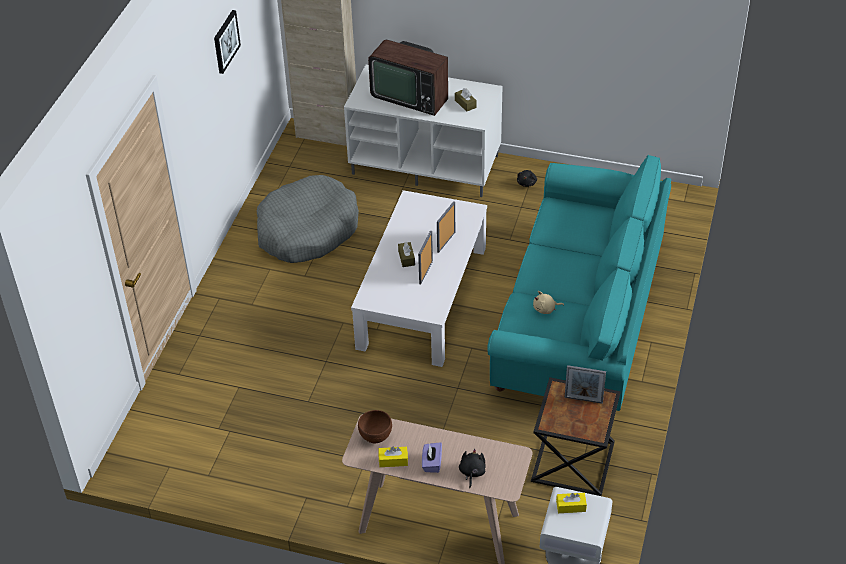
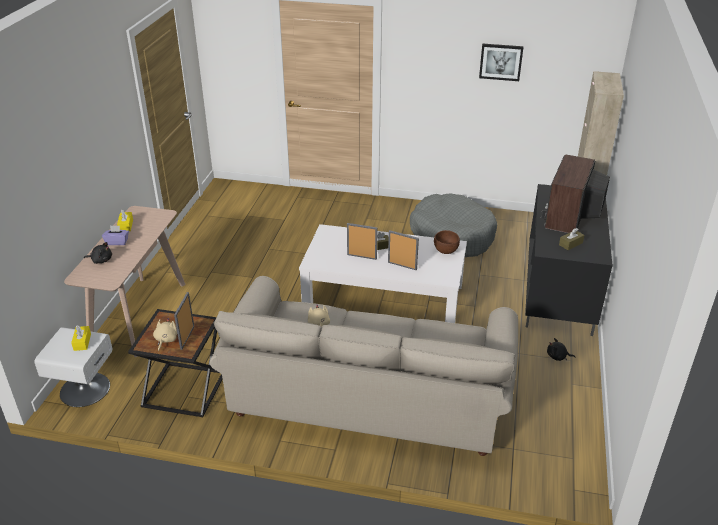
camera: 85 degrees right, 10 degrees down
(375, 436) = (152, 217): brown bowl -> brown bowl (445, 251)
(426, 164) = (560, 292): white tv stand -> black tv stand
(578, 316) = (369, 394): turquoise sofa -> beige sofa
(588, 417) = (165, 340): none -> beige plush toy

